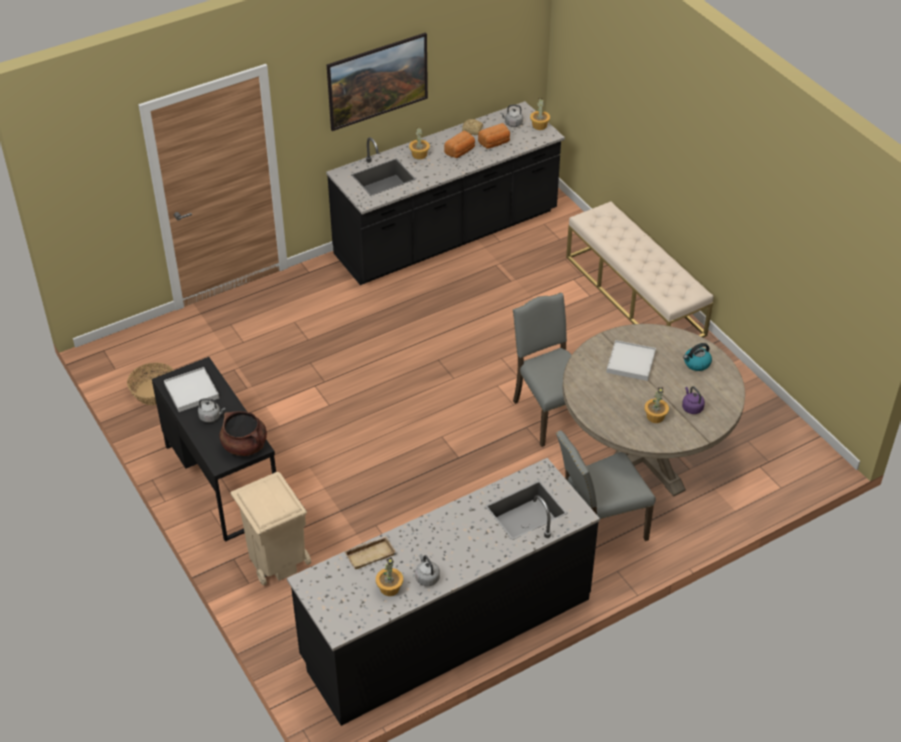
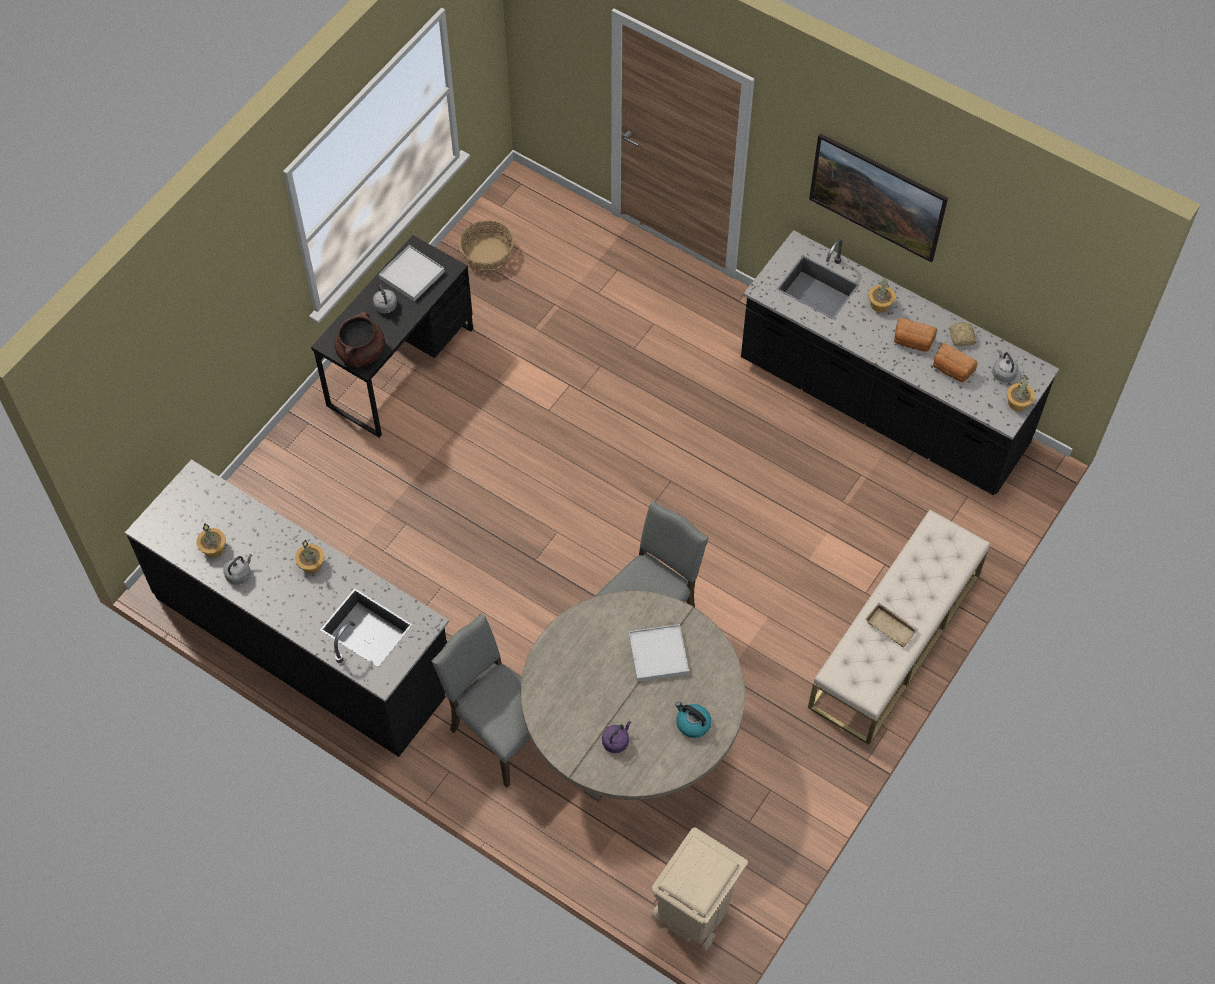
camera: 65 degrees right, 15 degrees up
(276, 560) = (323, 459): beige trash can -> beige trash can (693, 911)
(370, 554) = (248, 514): beige tray -> beige tray (892, 626)
(655, 416) = (583, 708): potted plant -> potted plant (312, 564)

